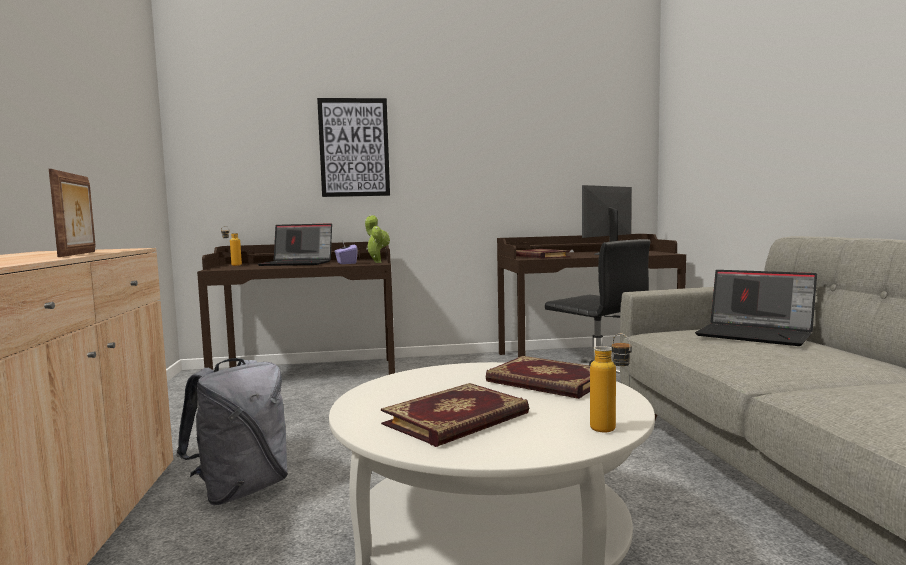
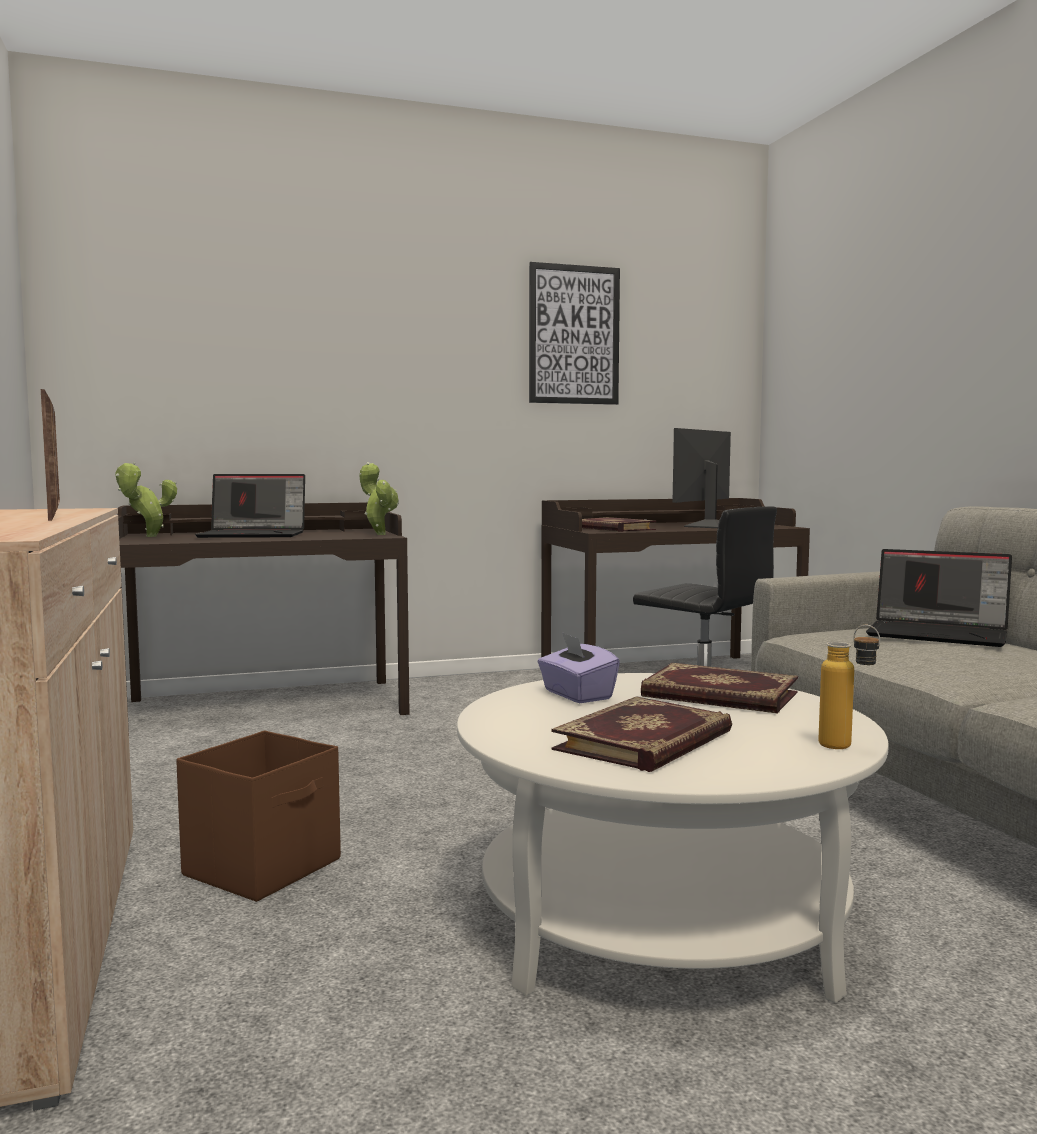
camera: 10 degrees left, 0 degrees up
(232, 265) = (148, 536): bottle -> potted plant
(241, 490) = (265, 867): grey backpack -> brown storage box
(346, 263) = (332, 535): purple tissue box -> purple tissue box (576, 695)
(354, 147) = (333, 359): picture -> picture (574, 335)

